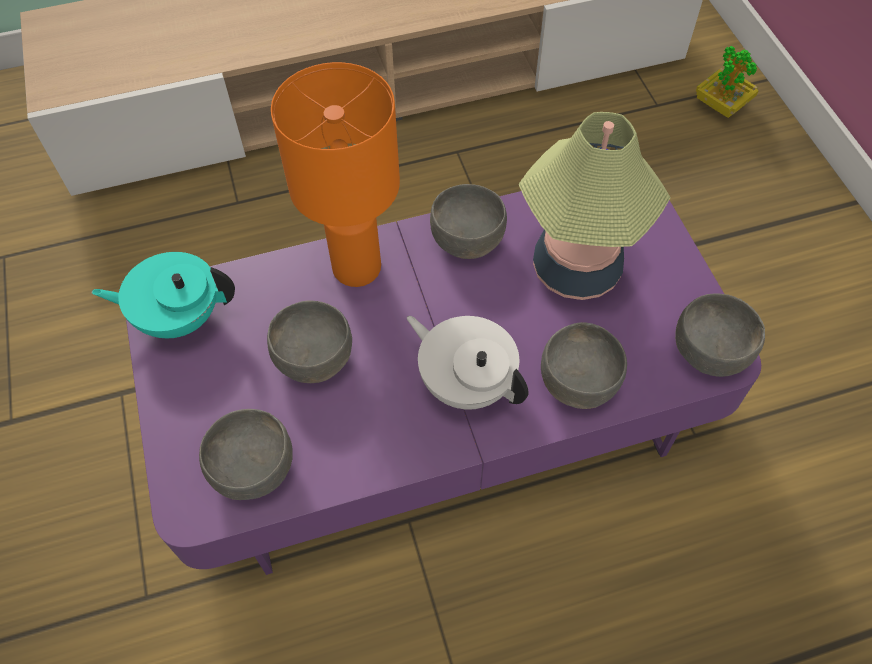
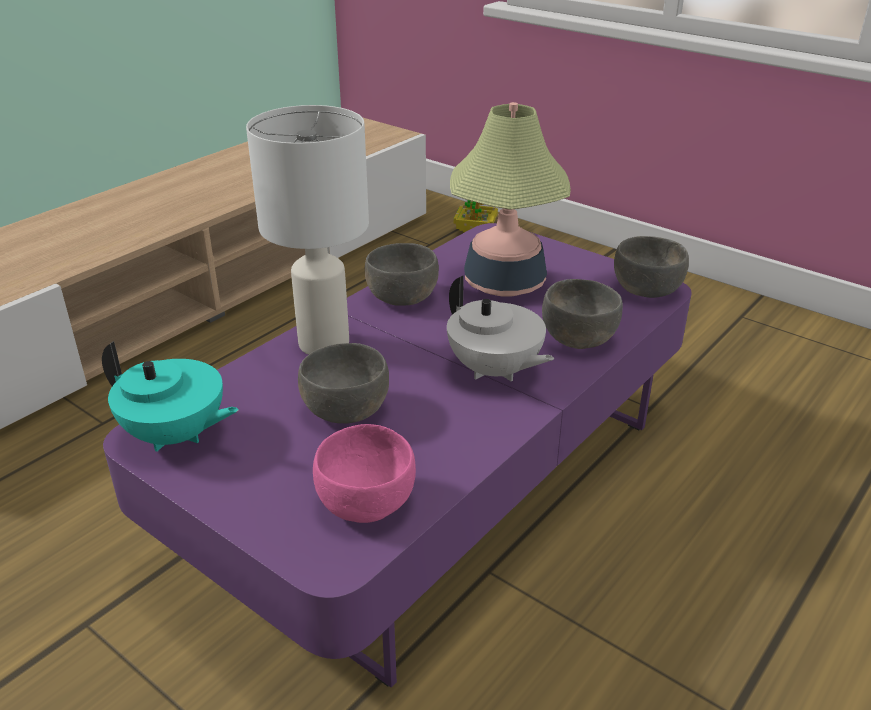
camera: 35 degrees left, 25 degrees down
(179, 316) = (176, 436): turquoise teapot -> turquoise teapot turned 120 degrees counterclockwise
(254, 468) = (366, 501): grey bowl -> pink bowl
(355, 267) = (322, 344): orange table lamp -> white table lamp
(466, 382) = (494, 371): white teapot -> white teapot turned 135 degrees counterclockwise

